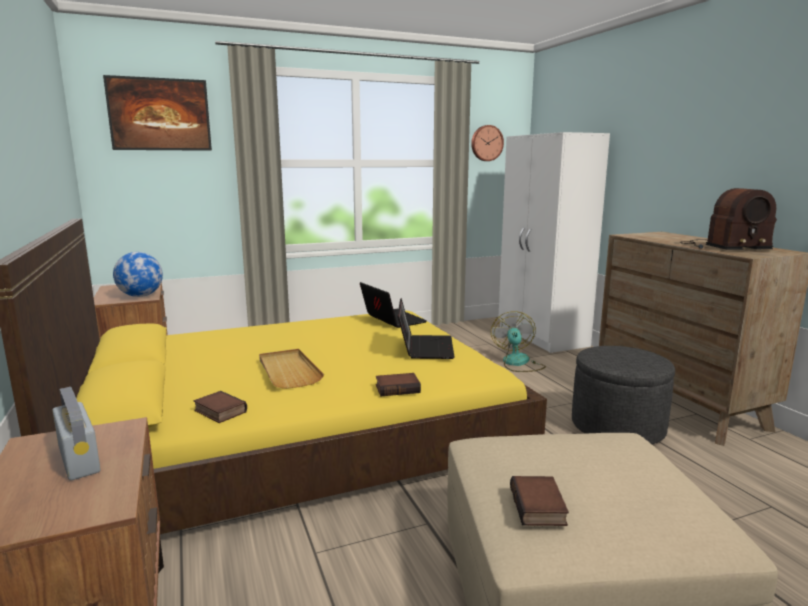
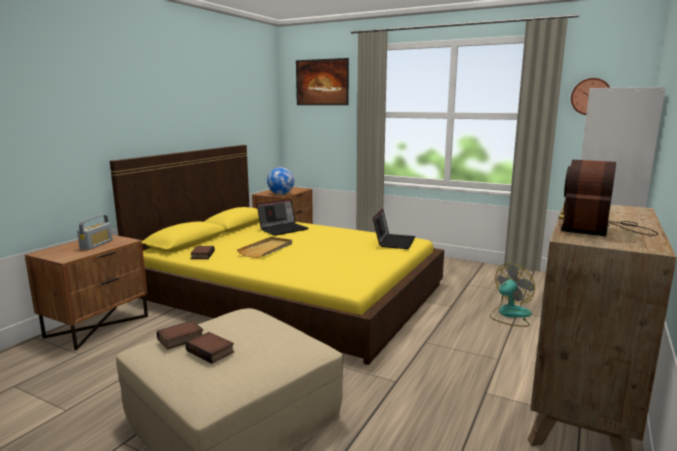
camera: 50 degrees right, 0 degrees up
(398, 388) = (283, 274): book -> book (212, 351)
(424, 347) = (356, 261): laptop -> laptop (283, 229)
(617, 427) = (471, 384): grey ottoman -> none
(722, 247) = (601, 229): radio -> radio turned 75 degrees clockwise

